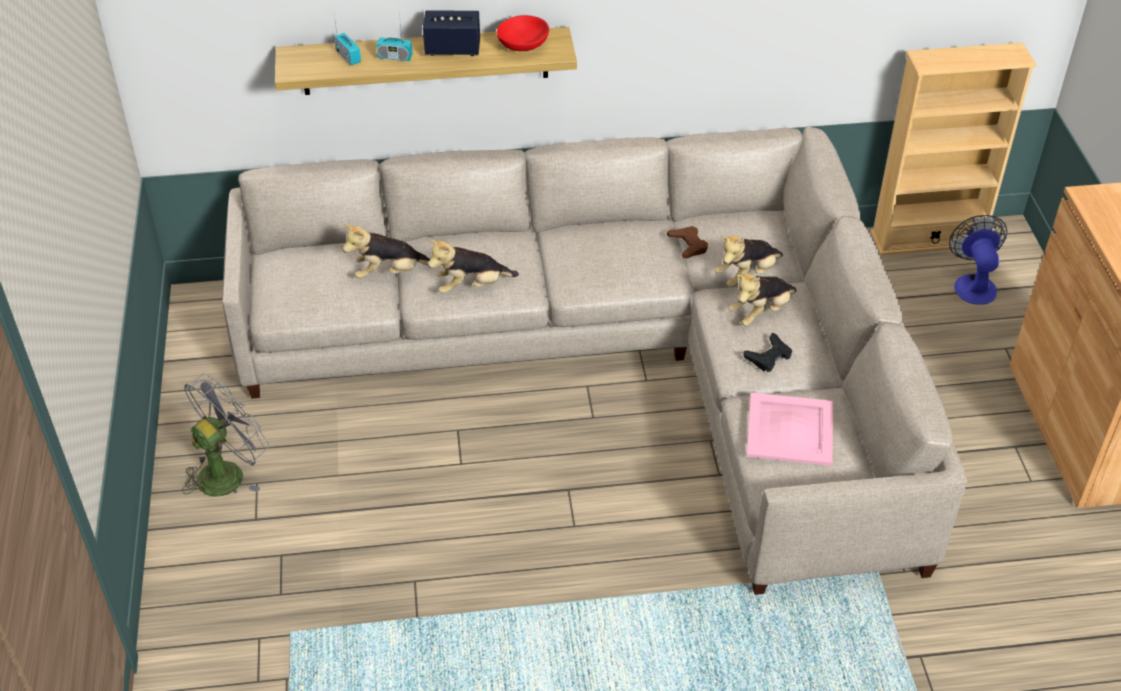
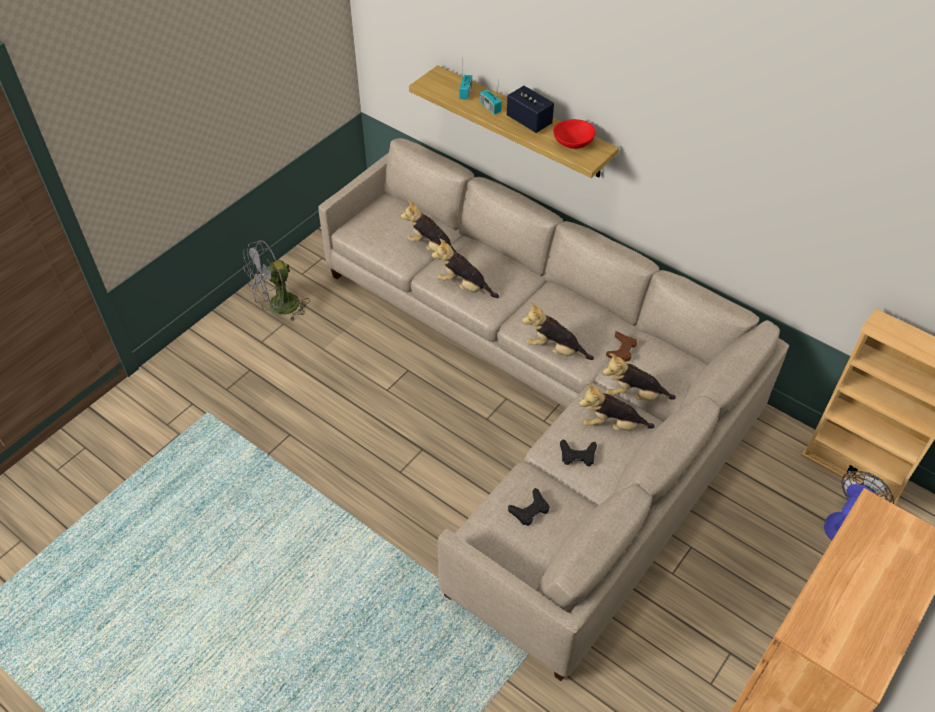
camera: 45 degrees right, 5 degrees up
(228, 472) = (278, 308): grey fan -> grey fan turned 150 degrees clockwise
(631, 285) = (555, 349): none -> plush toy
(791, 430) = (530, 510): pink tray -> black game controller

